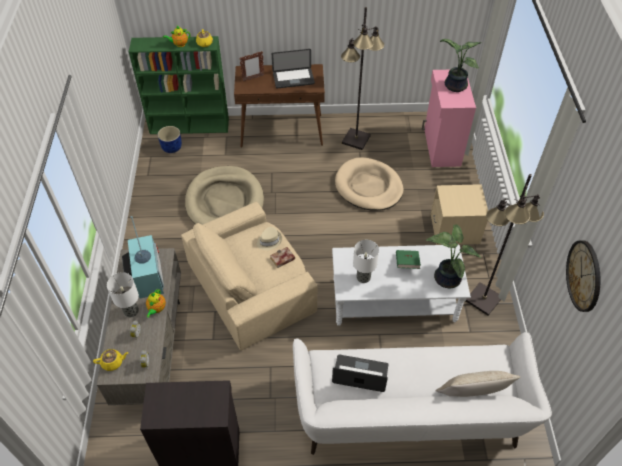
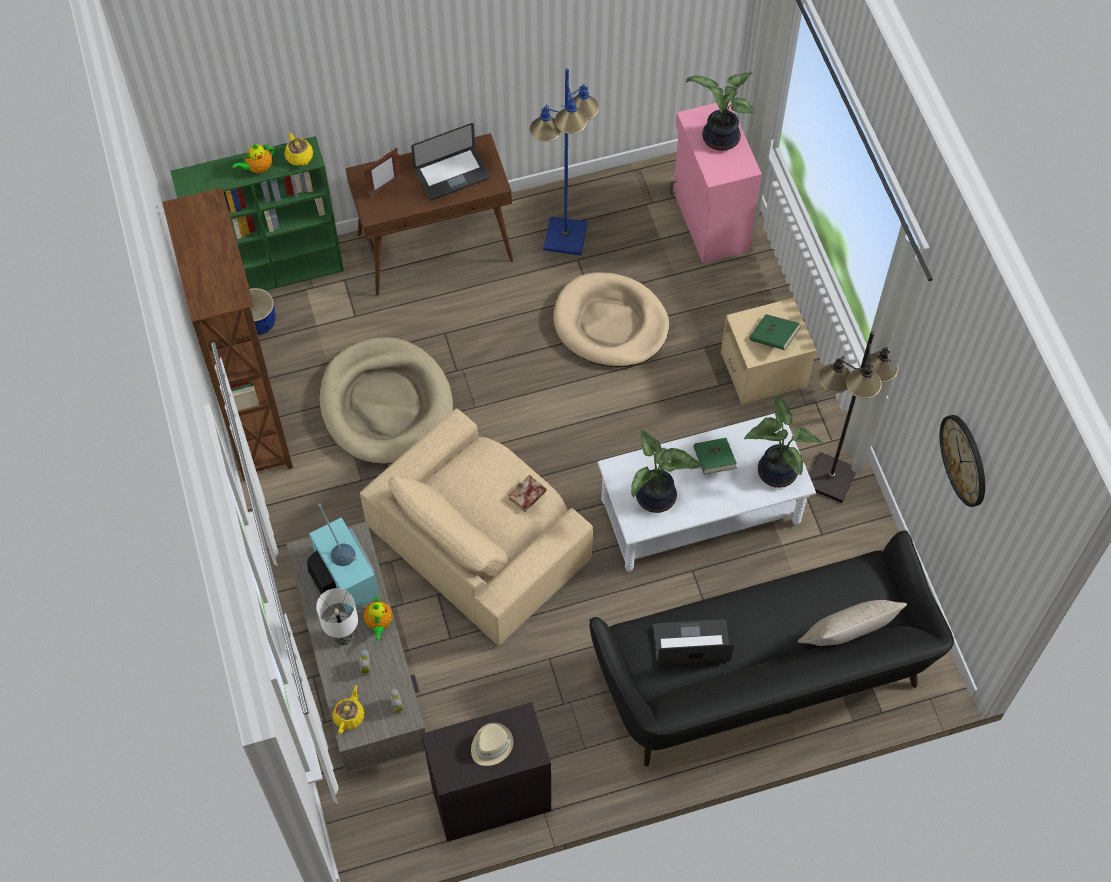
camera: 15 degrees left, 10 degrees up
(113, 362) = (349, 715): yellow teapot -> yellow teapot turned 45 degrees counterclockwise
(149, 195) = (256, 422): none -> brown bookcase
(269, 240) = (497, 470): beige hat -> beige hat (491, 745)
(355, 139) = (564, 237): black floor lamp -> blue floor lamp
(363, 277) = (657, 499): table lamp -> potted plant
(409, 413) = (763, 676): white sofa -> black sofa
(463, 203) = (773, 338): none -> green book

